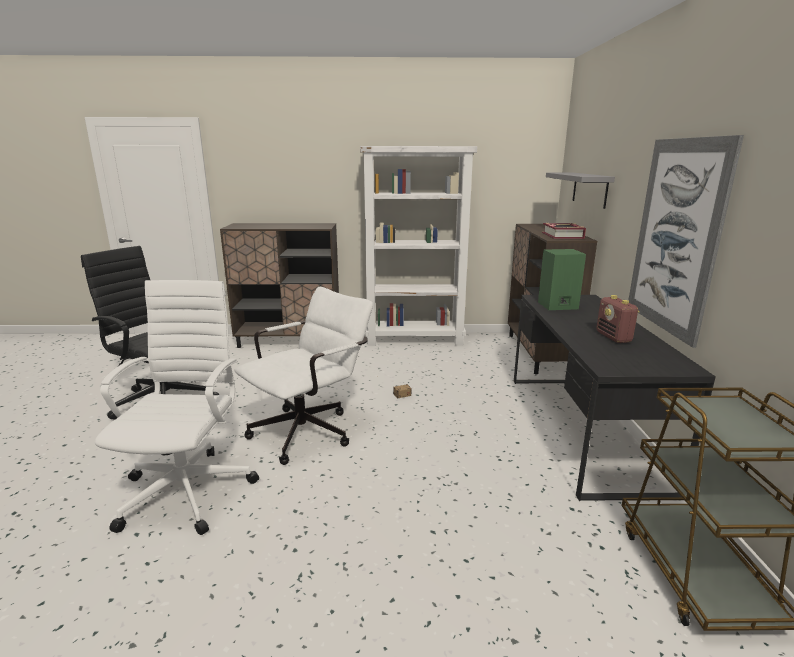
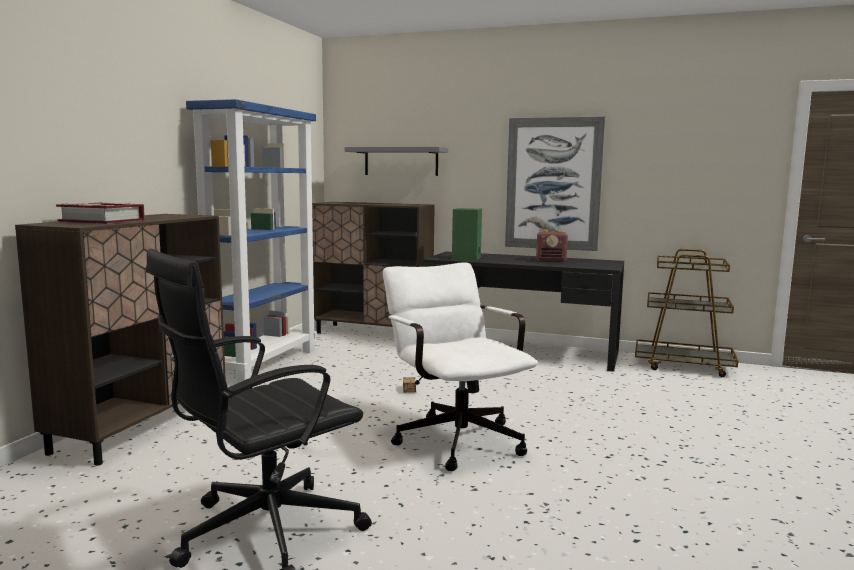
camera: 70 degrees left, 10 degrees down
(189, 489) = (553, 509): white office chair -> none
(415, 339) = (264, 364): white bookcase -> blue bookcase
(563, 236) = (402, 204): book -> book (102, 221)

